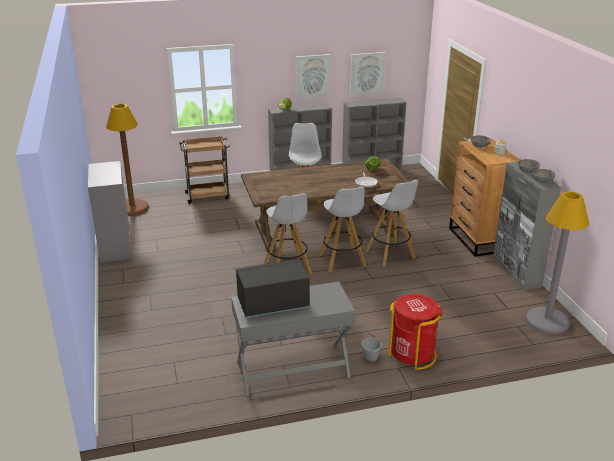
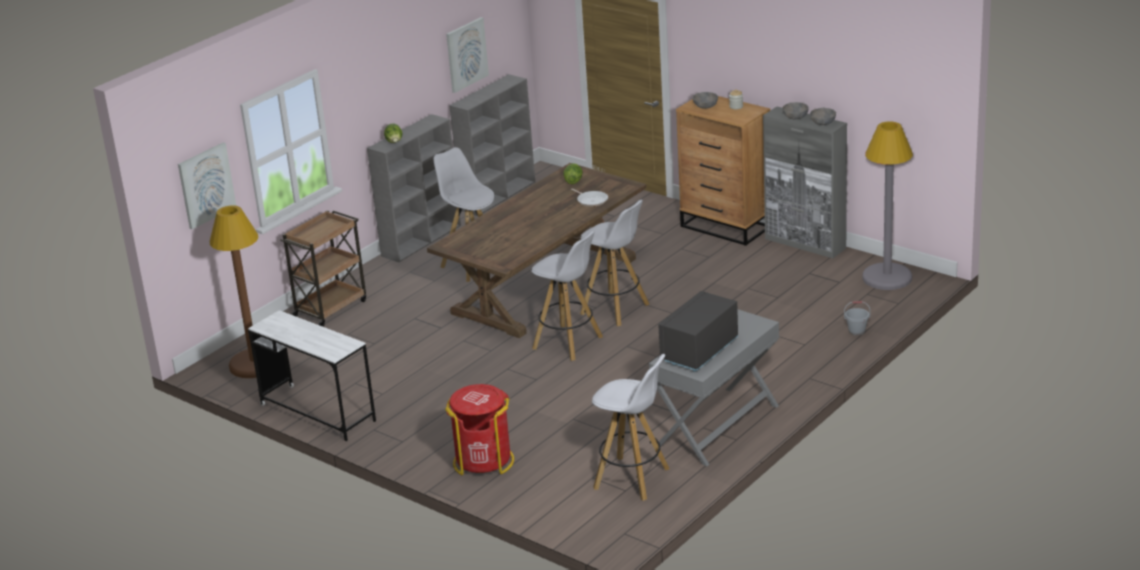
camera: 35 degrees left, 0 degrees up
(115, 246) = (317, 413): grey dresser -> white desk
(312, 76) = (409, 81): picture -> picture (206, 185)
(370, 358) = (774, 382): grey bucket -> grey bucket (857, 331)
(390, 255) = (658, 281): white stool -> white stool (633, 479)
(412, 354) = (806, 361): red trash can -> red trash can (483, 461)

